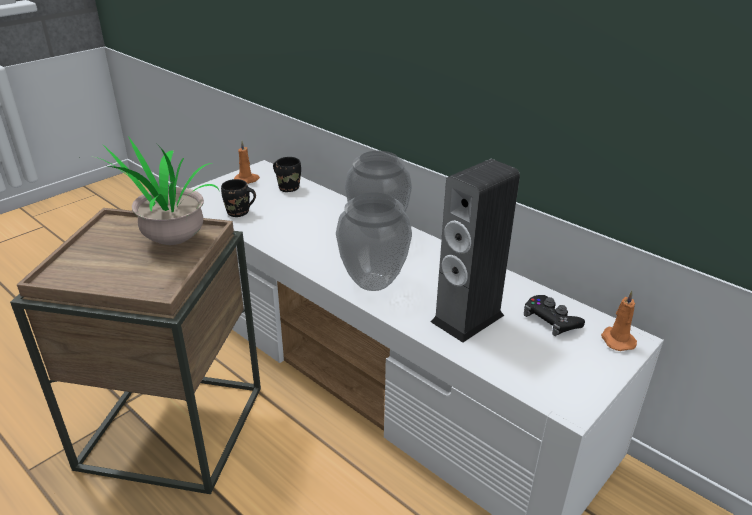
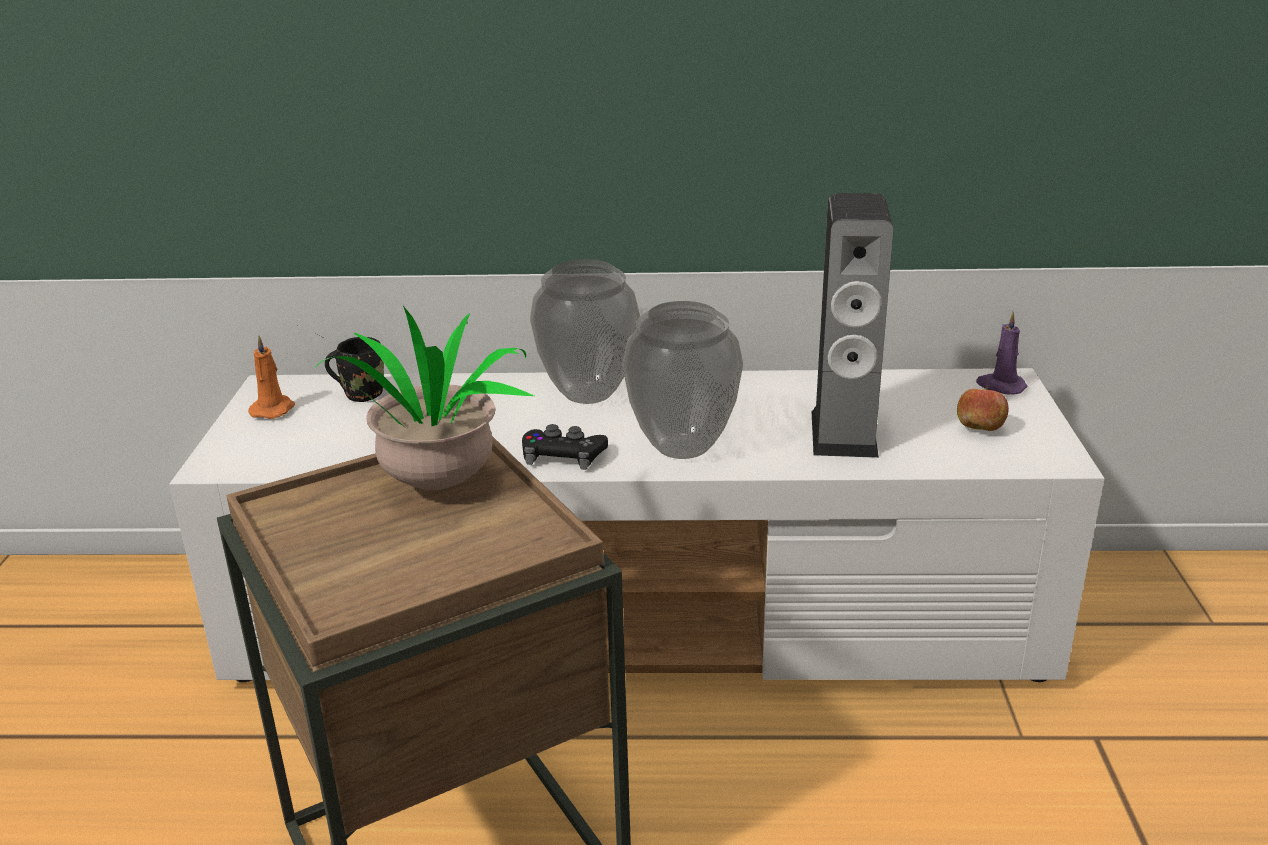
camera: 40 degrees left, 5 degrees down
(239, 213) = (345, 453): black mug -> none
(551, 320) = (920, 396): black game controller -> black game controller (563, 456)
(552, 359) = (979, 429): none -> apple
(616, 340) = (1000, 386): orange candle -> purple candle

